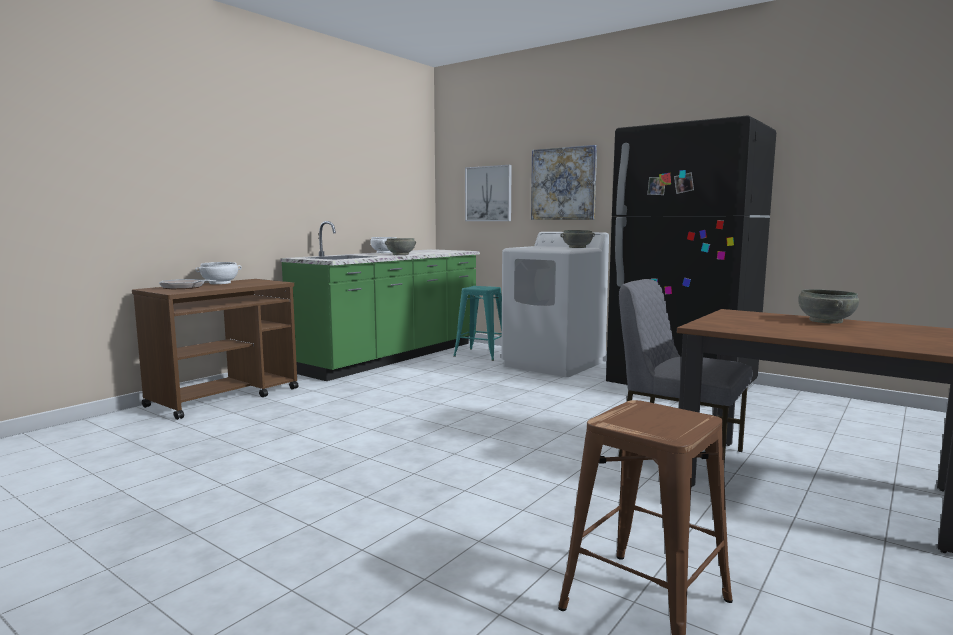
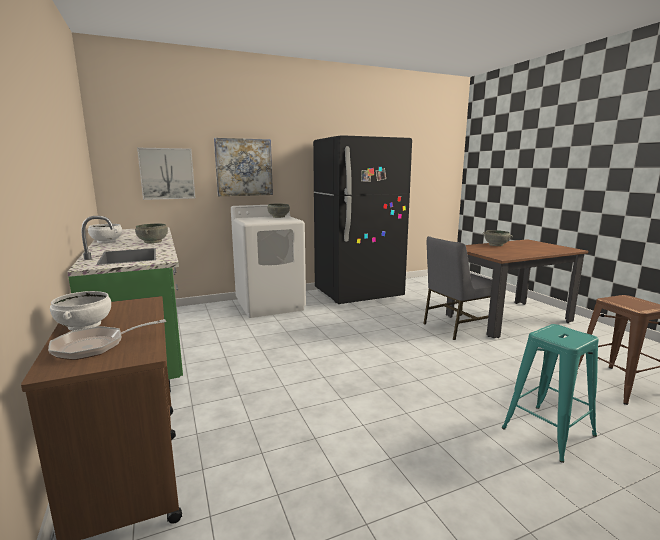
camera: 60 degrees left, 5 degrees up
(481, 354) = (206, 316): turquoise stool -> turquoise stool (549, 431)

